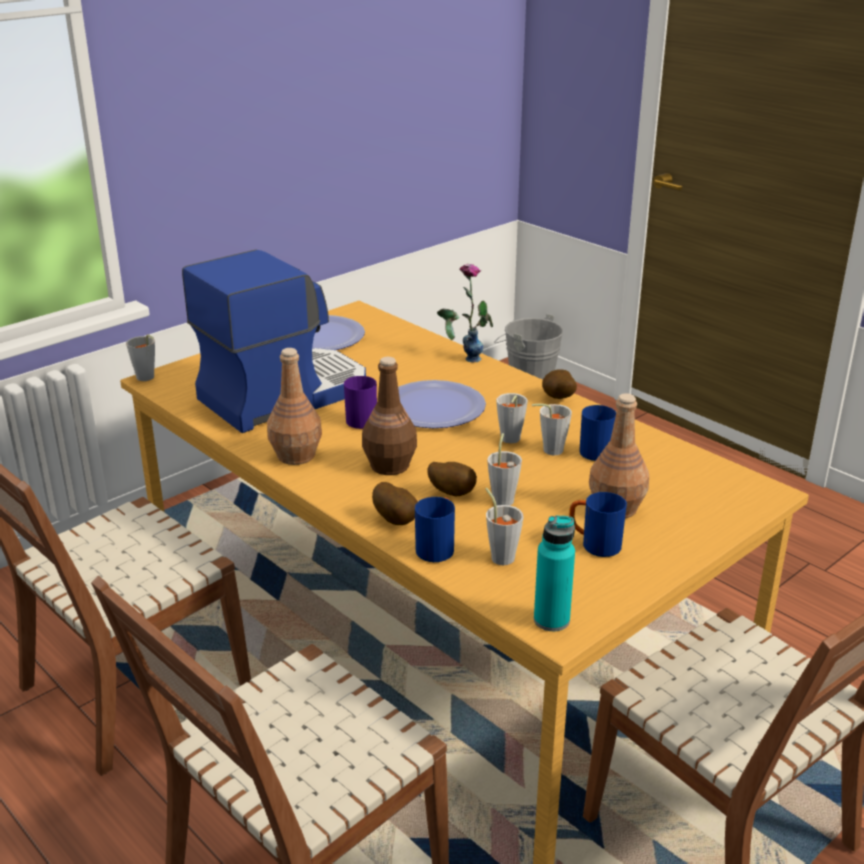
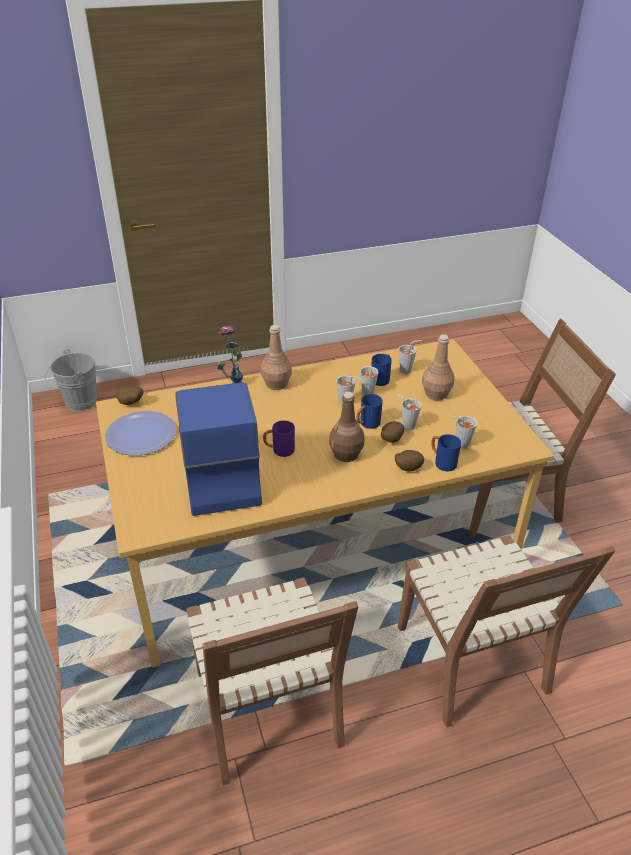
camera: 65 degrees left, 10 degrees up
(147, 378) = (132, 536): grey cup -> grey cup (408, 370)
(295, 455) = (307, 489): brown bottle -> brown bottle (276, 384)
(434, 407) = (287, 417): plate -> none
(551, 620) = (520, 446): turquoise bottle -> none
(557, 399) = (312, 371): potato -> potato (131, 404)
(594, 545) = (465, 412): blue mug -> blue mug (367, 424)

